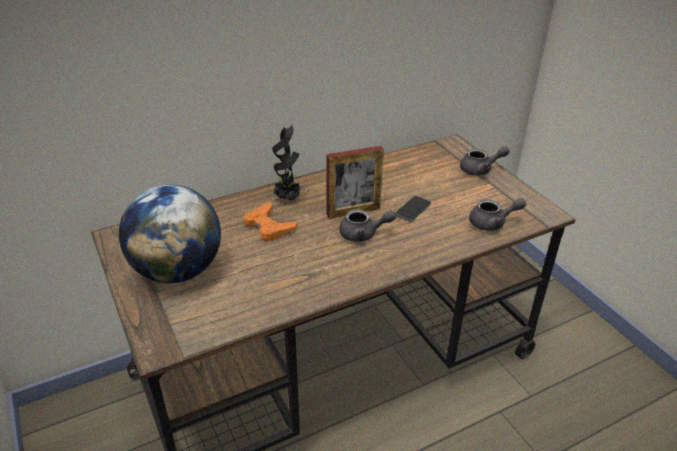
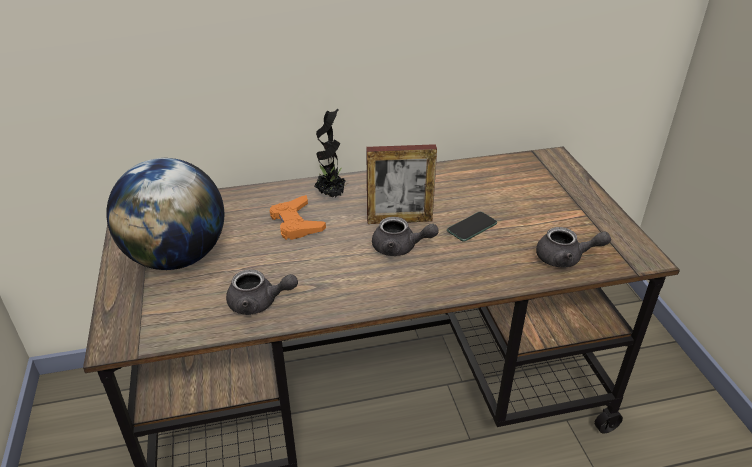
camera: 15 degrees right, 0 degrees up
(480, 170) = (575, 192): grey teapot -> grey teapot (259, 303)

